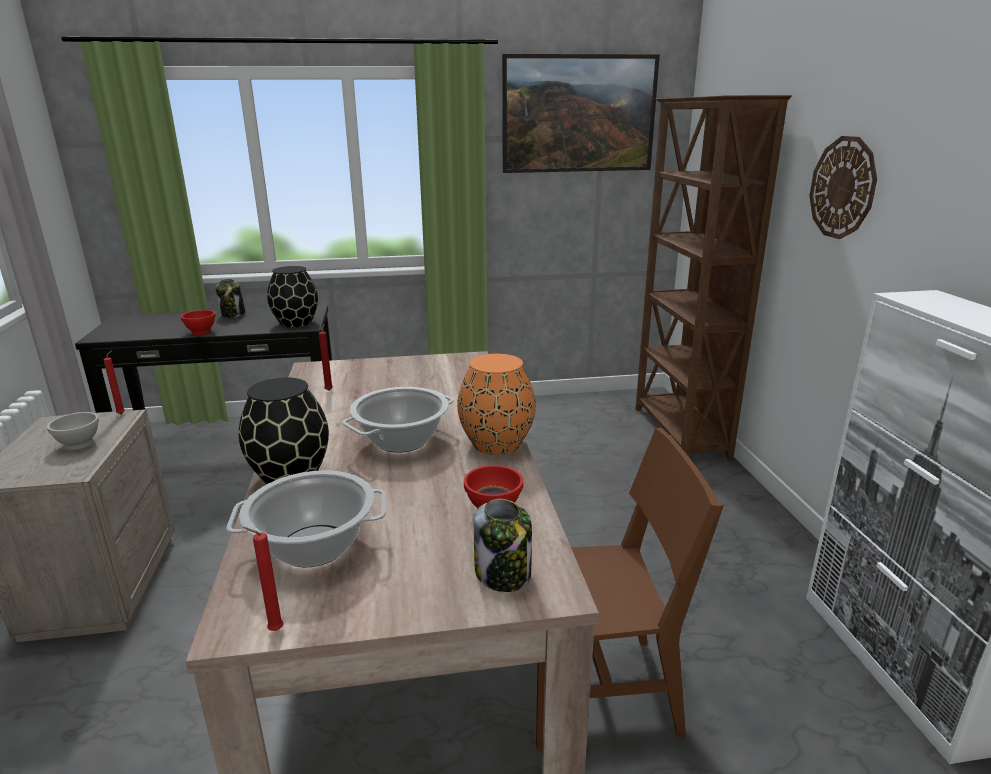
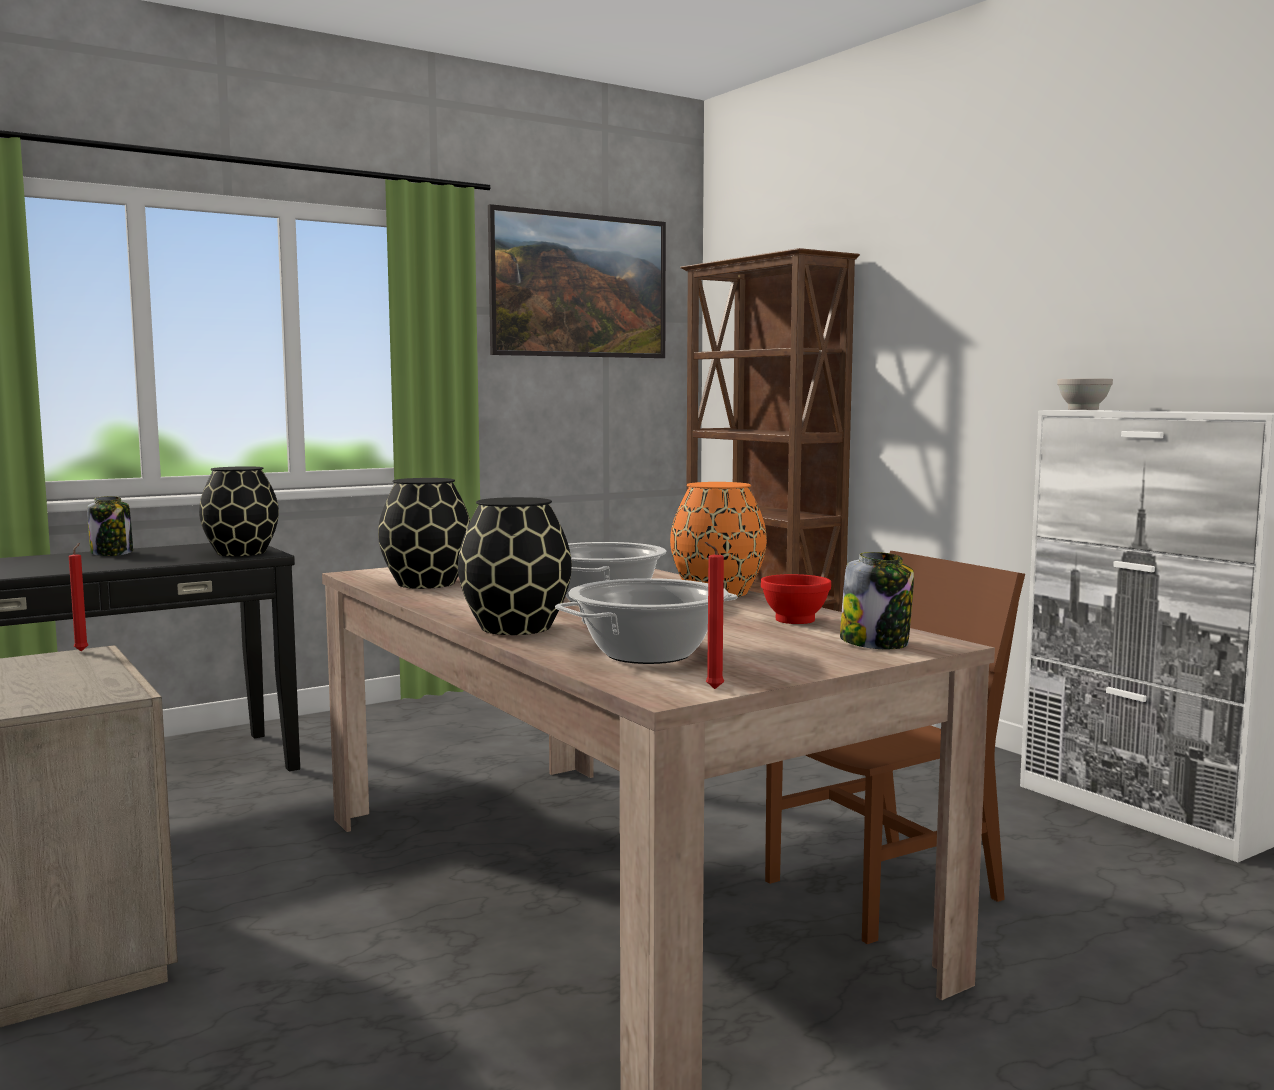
camera: 25 degrees left, 15 degrees down
(78, 444) = (68, 676): white bowl -> white bowl (1083, 409)
(201, 332) = (95, 567): red bowl -> none
(329, 390) = (427, 583): red candle -> black vase
(842, 188) = (945, 338): wall clock -> none

